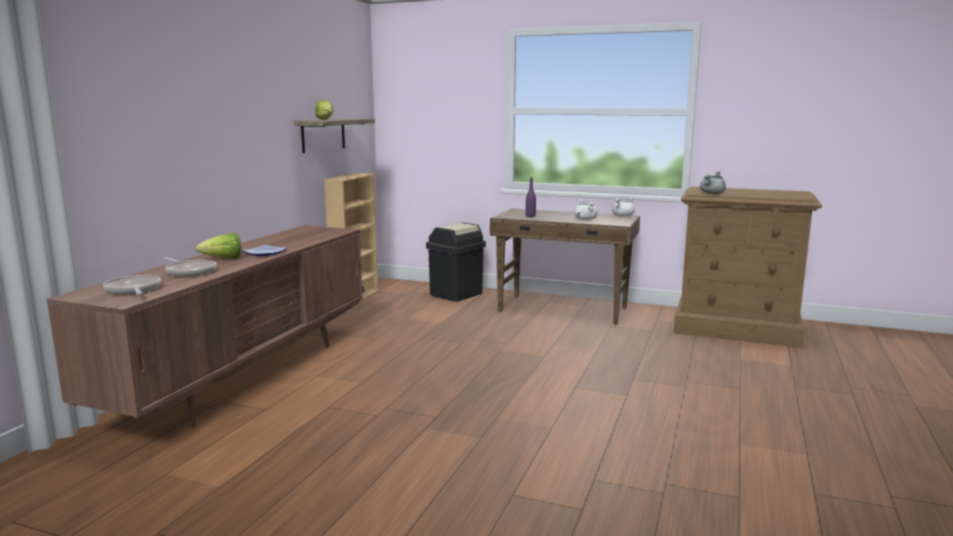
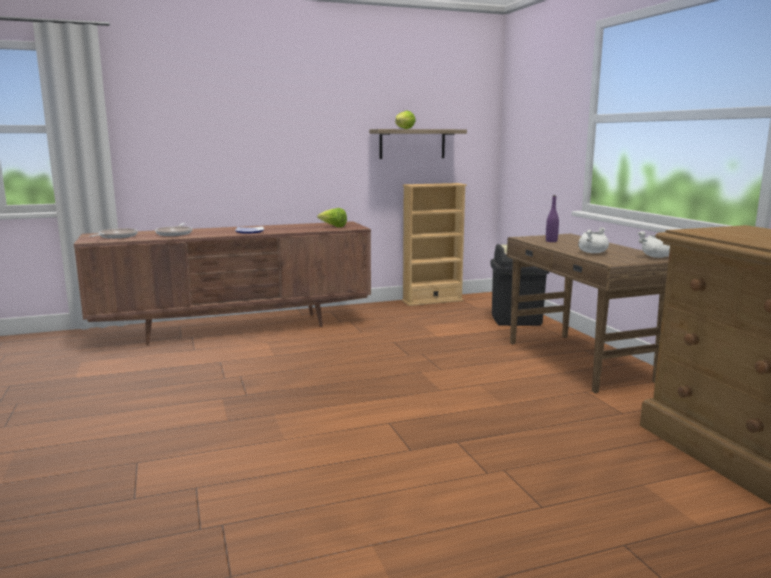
camera: 50 degrees right, 0 degrees up
(223, 259) = (217, 231): lettuce -> lettuce (333, 227)
(712, 193) = (711, 233): grey cooking pot -> none

